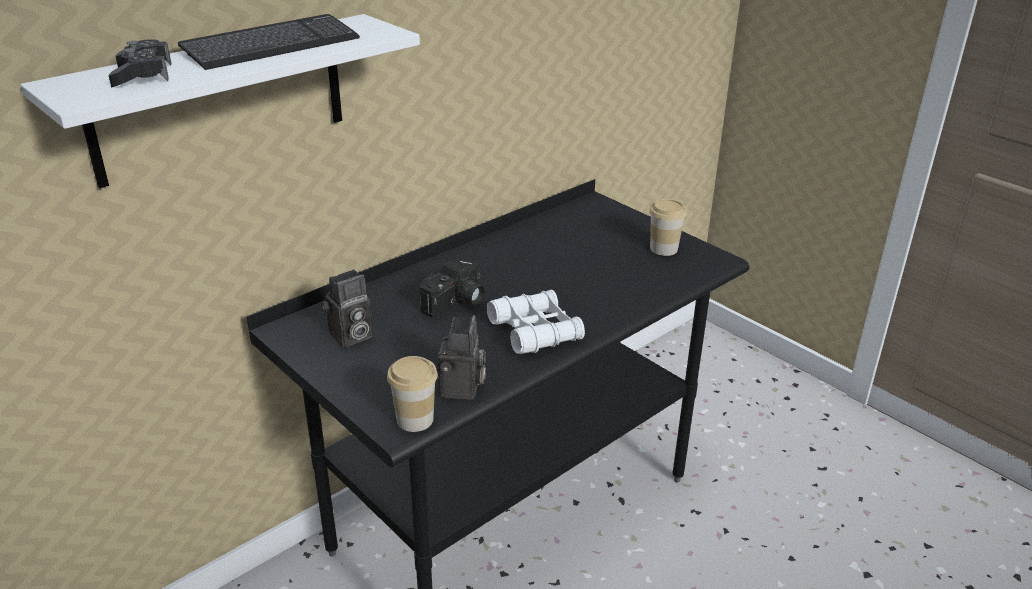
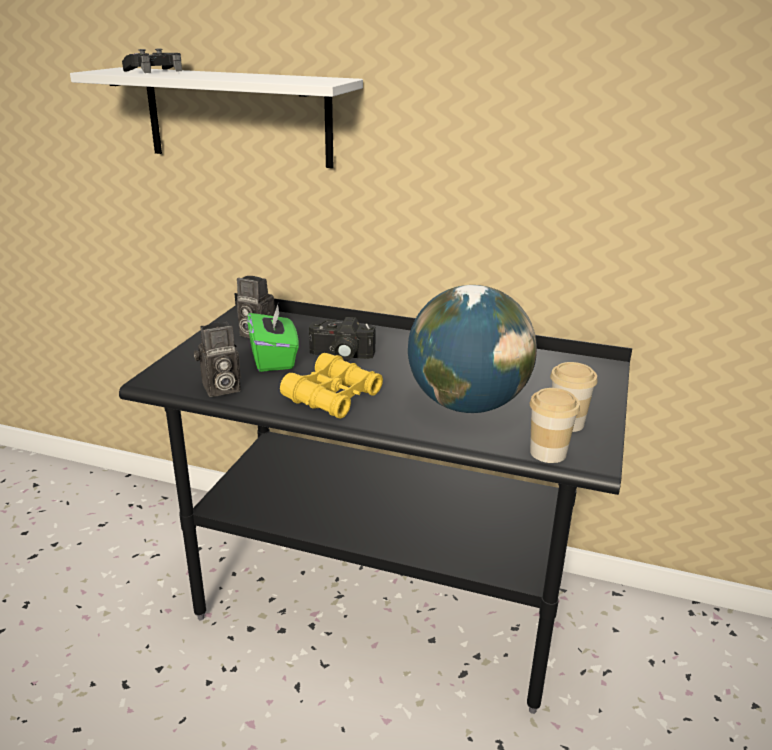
camera: 60 degrees right, 5 degrees down
(271, 46) = (247, 76): keyboard -> none
(415, 419) = (167, 383): cup -> cup (548, 453)
(424, 341) = (274, 359): none -> green tissue box
(535, 331) = (333, 396): white binoculars -> yellow binoculars
(604, 276) = (466, 405): none -> globe

